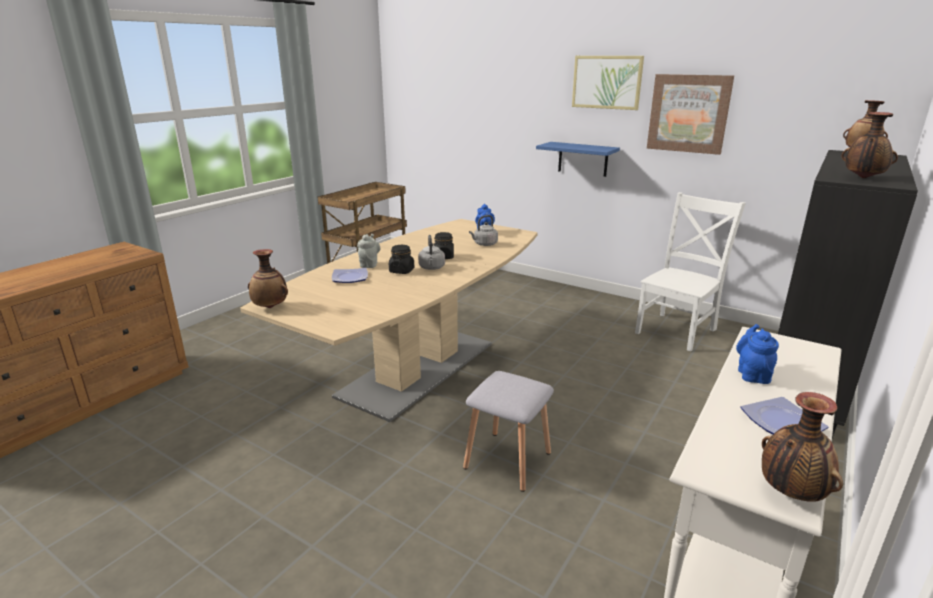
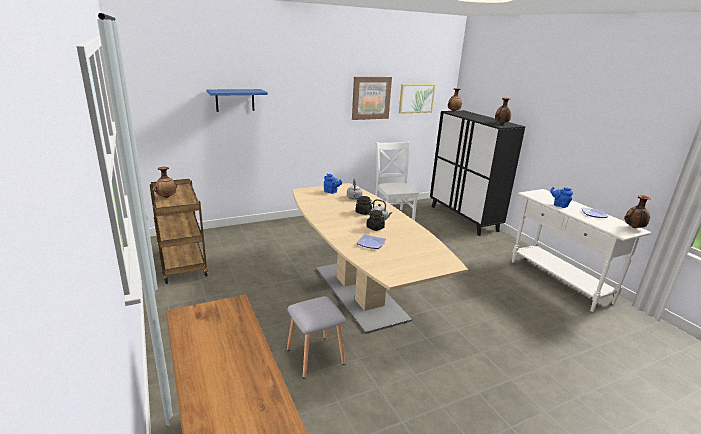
camera: 60 degrees left, 0 degrees up
(271, 307) = (400, 276): vase -> vase (166, 197)
(369, 264) = (351, 233): grey teapot -> none
(507, 459) = (470, 298): grey stool -> grey stool (314, 356)
(583, 159) = (313, 131): blue shelf -> blue shelf (235, 100)
(607, 82) = (325, 82): picture -> picture (416, 98)

